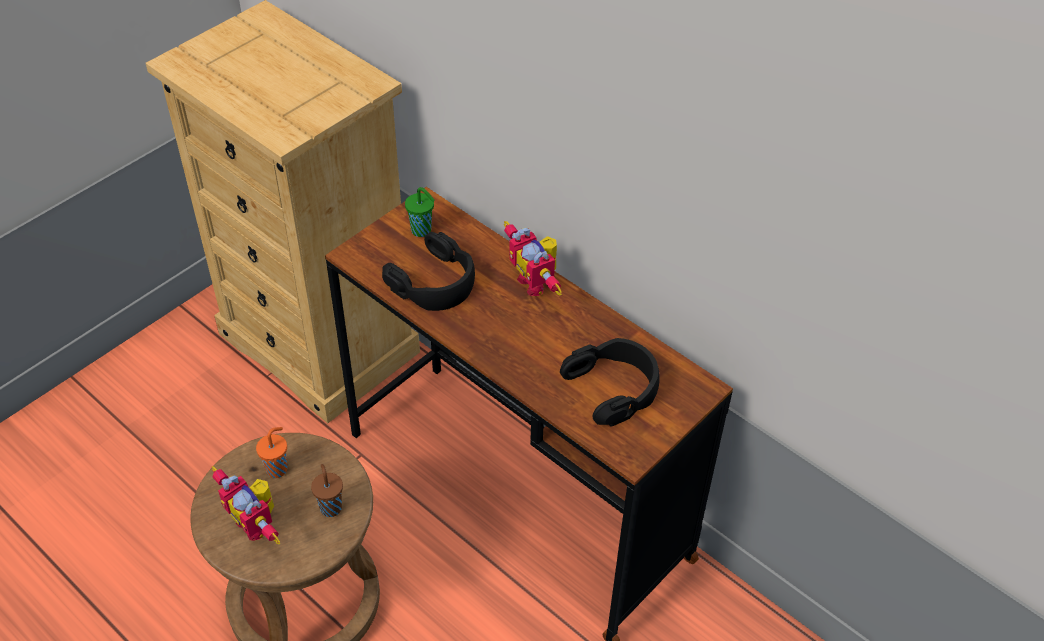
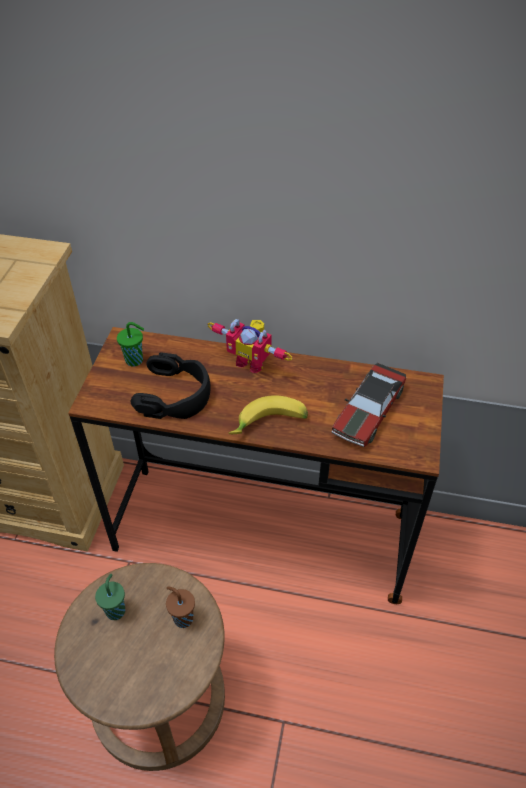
camera: 30 degrees left, 0 degrees up
(256, 523) = (129, 666): toy robot -> none
(278, 468) = (116, 610): orange cup -> green cup
(503, 353) = (269, 425): none -> banana
(614, 388) = (368, 412): black headphones -> toy car

